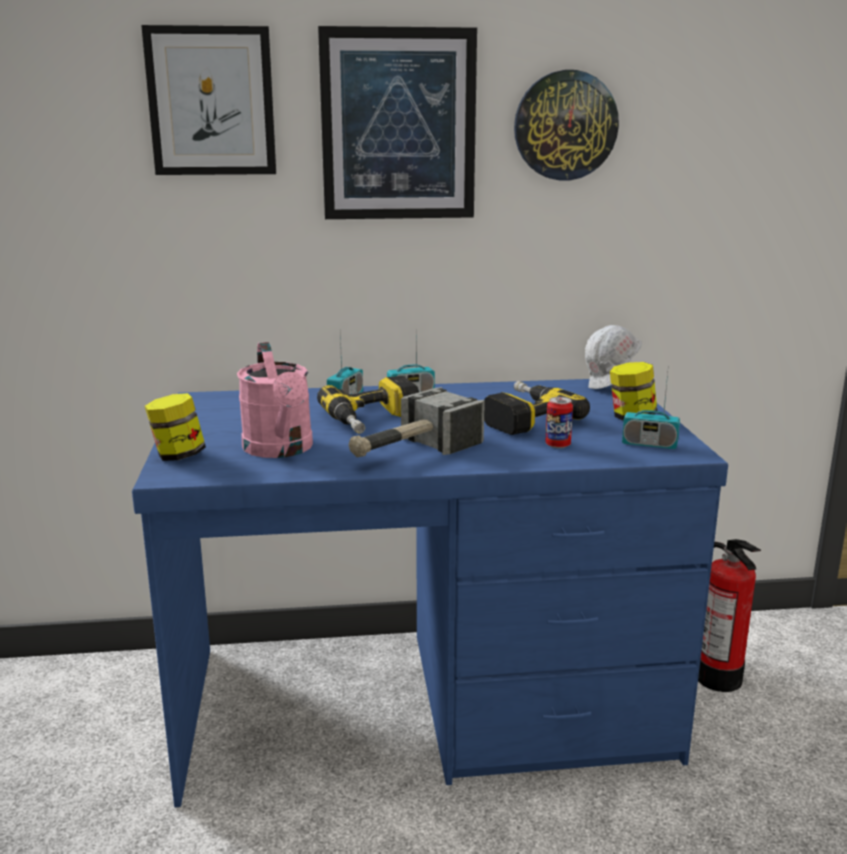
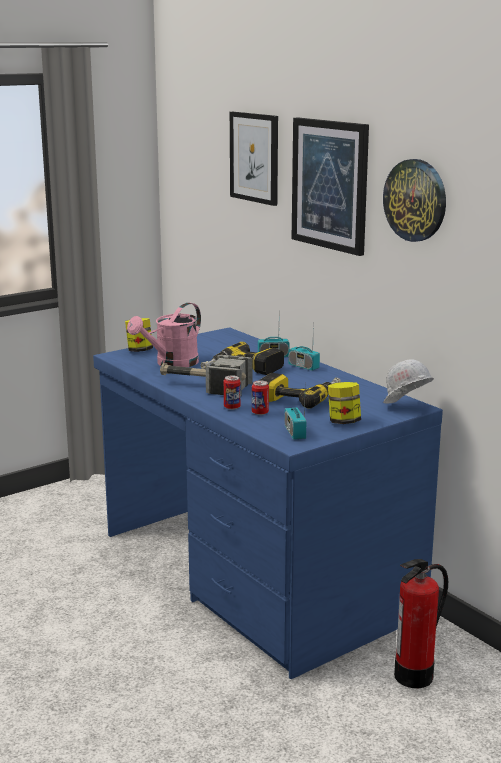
camera: 60 degrees right, 0 degrees up
(519, 454) = (232, 407): none -> can

